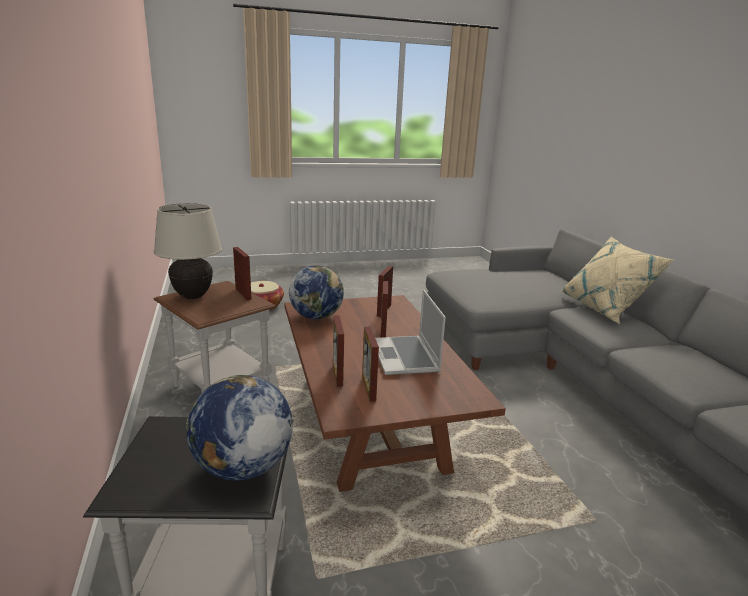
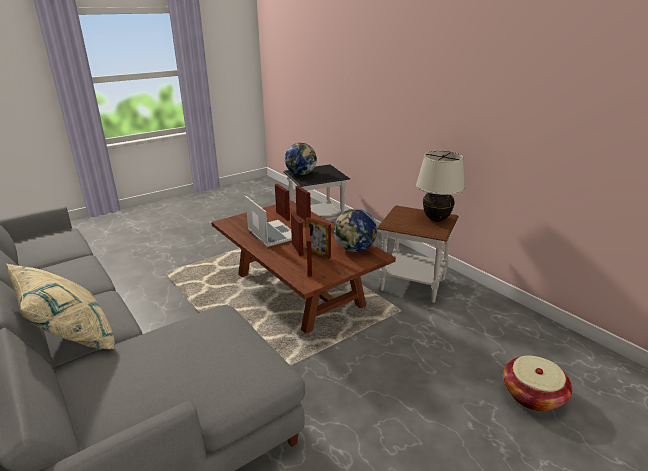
camera: 160 degrees right, 5 degrees up
(243, 294) = (410, 228): picture frame -> picture frame (318, 254)

